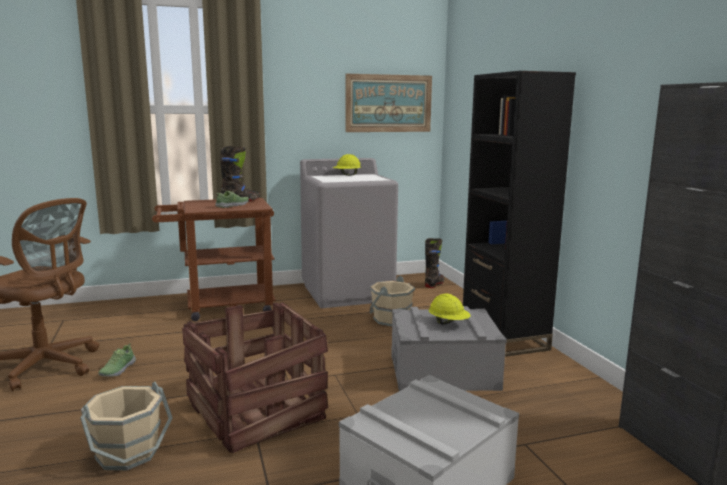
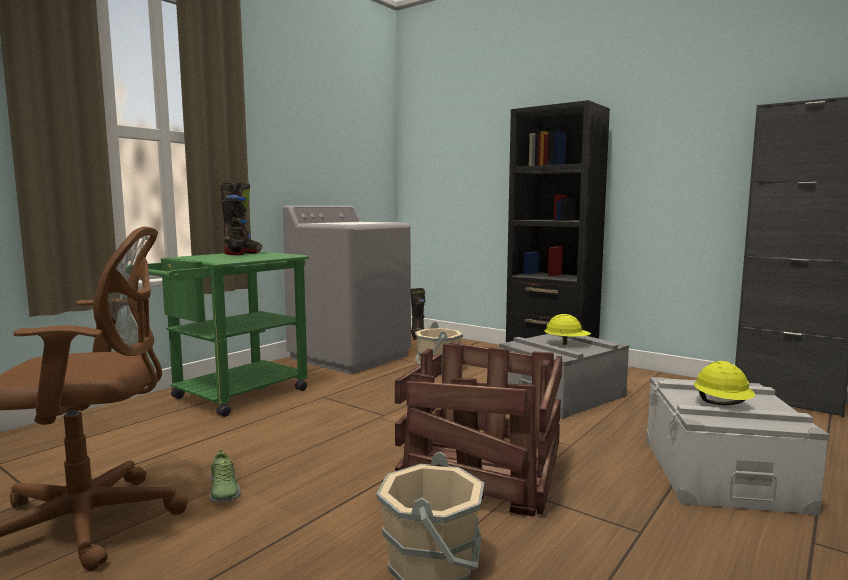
camera: 35 degrees left, 5 degrees down
(220, 307) = (231, 397): brown cart -> green cart
(232, 206) = (253, 256): shoe -> none
(347, 175) = (342, 222): yellow hard hat -> yellow hard hat (722, 405)
(388, 103) = (356, 147): picture -> none

